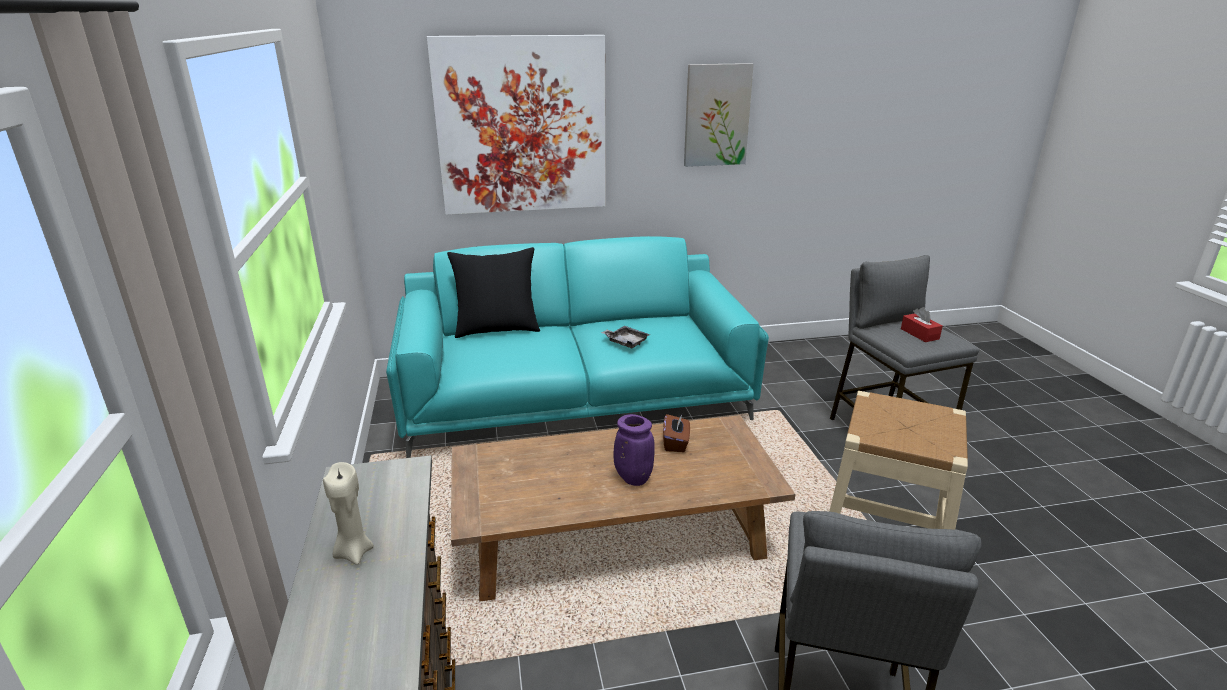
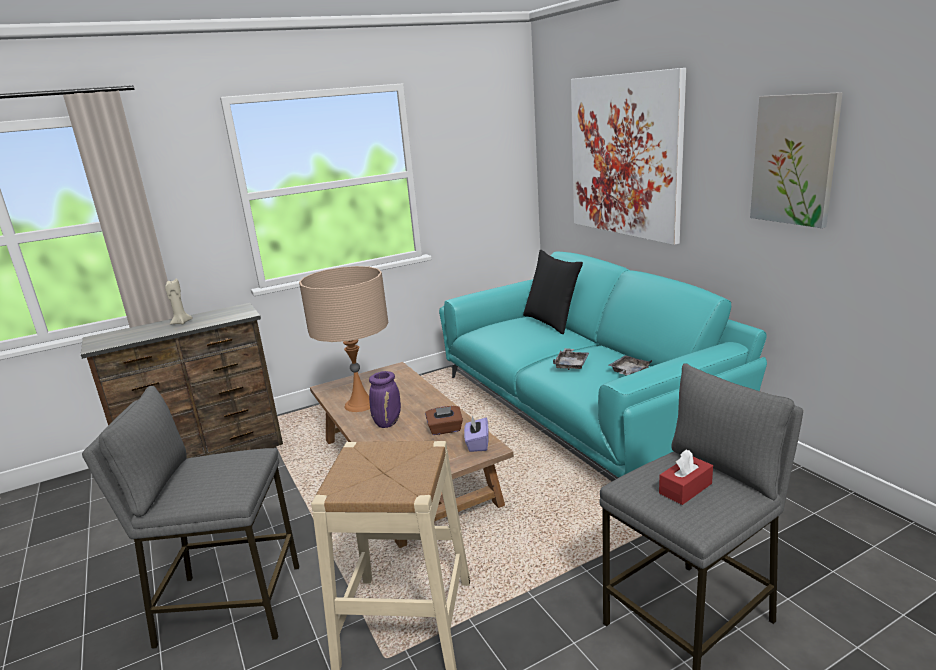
camera: 75 degrees right, 5 degrees down
(561, 494) = (360, 404): none -> beige table lamp
(665, 324) = (629, 372): none -> grey tray
(717, 430) = (477, 444): none -> purple tissue box

